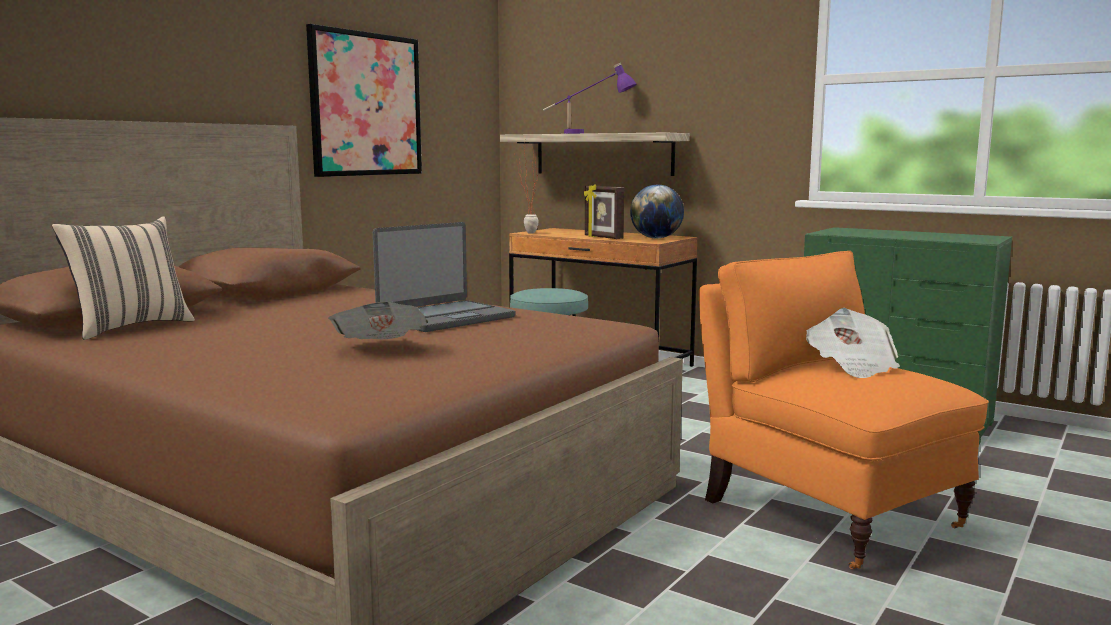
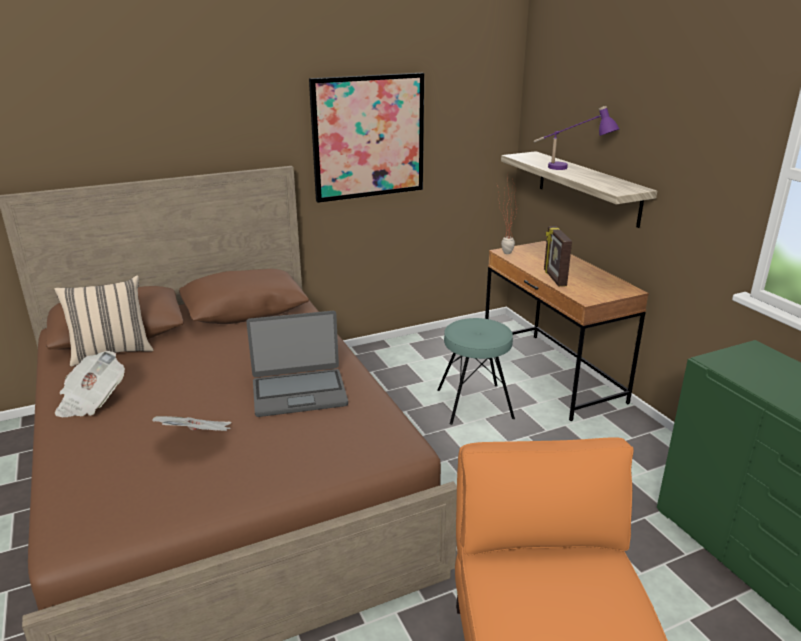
camera: 30 degrees right, 15 degrees up
(656, 238) = (601, 289): globe -> none
(849, 366) = (562, 574): newspaper -> newspaper (91, 401)

